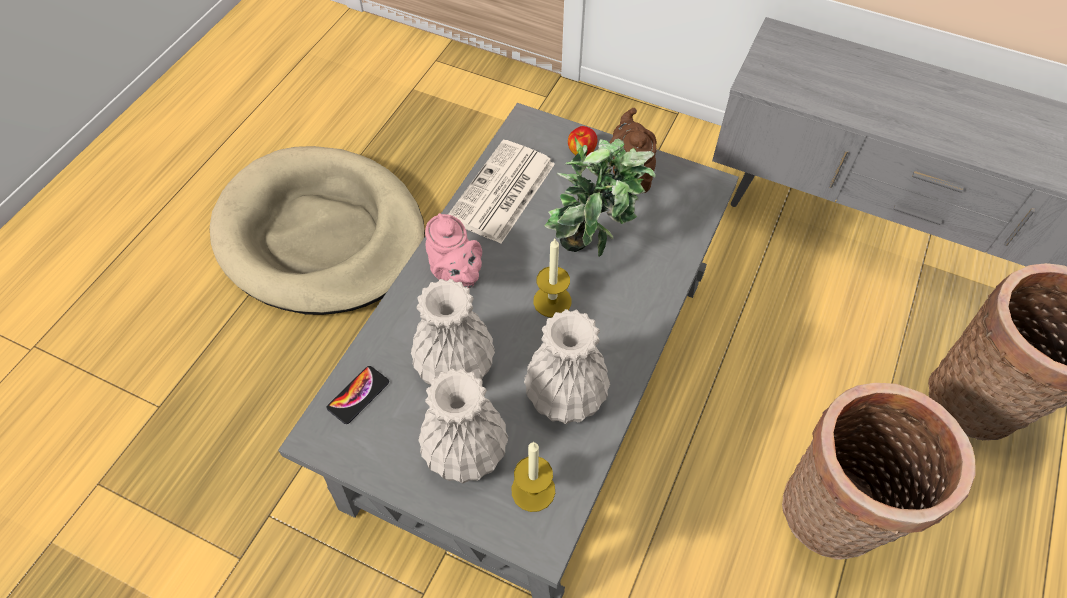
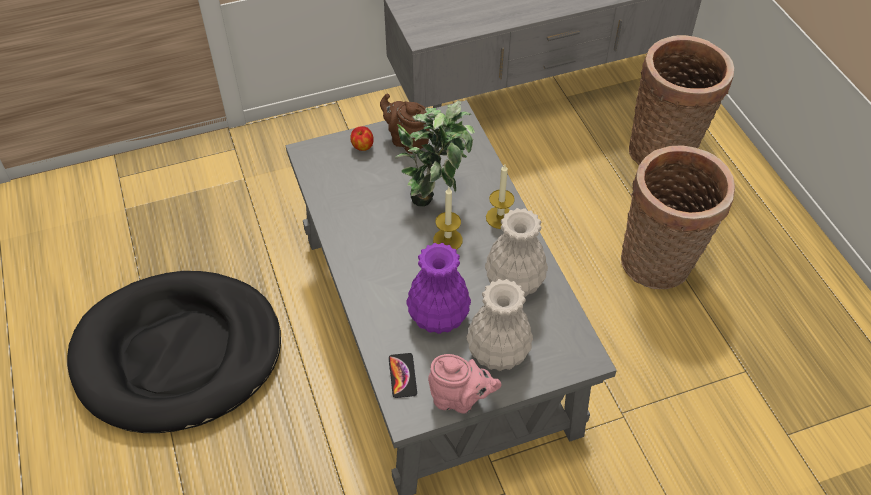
camera: 45 degrees left, 5 degrees down
(321, 235) = (178, 354): beige dog bed -> black dog bed
(456, 277) = (377, 270): pink teapot -> pink teapot (460, 399)
(456, 368) = (439, 316): white vase -> purple vase
(502, 193) = (344, 204): newspaper -> none
(533, 490) = (554, 339): candle -> candle (500, 217)

